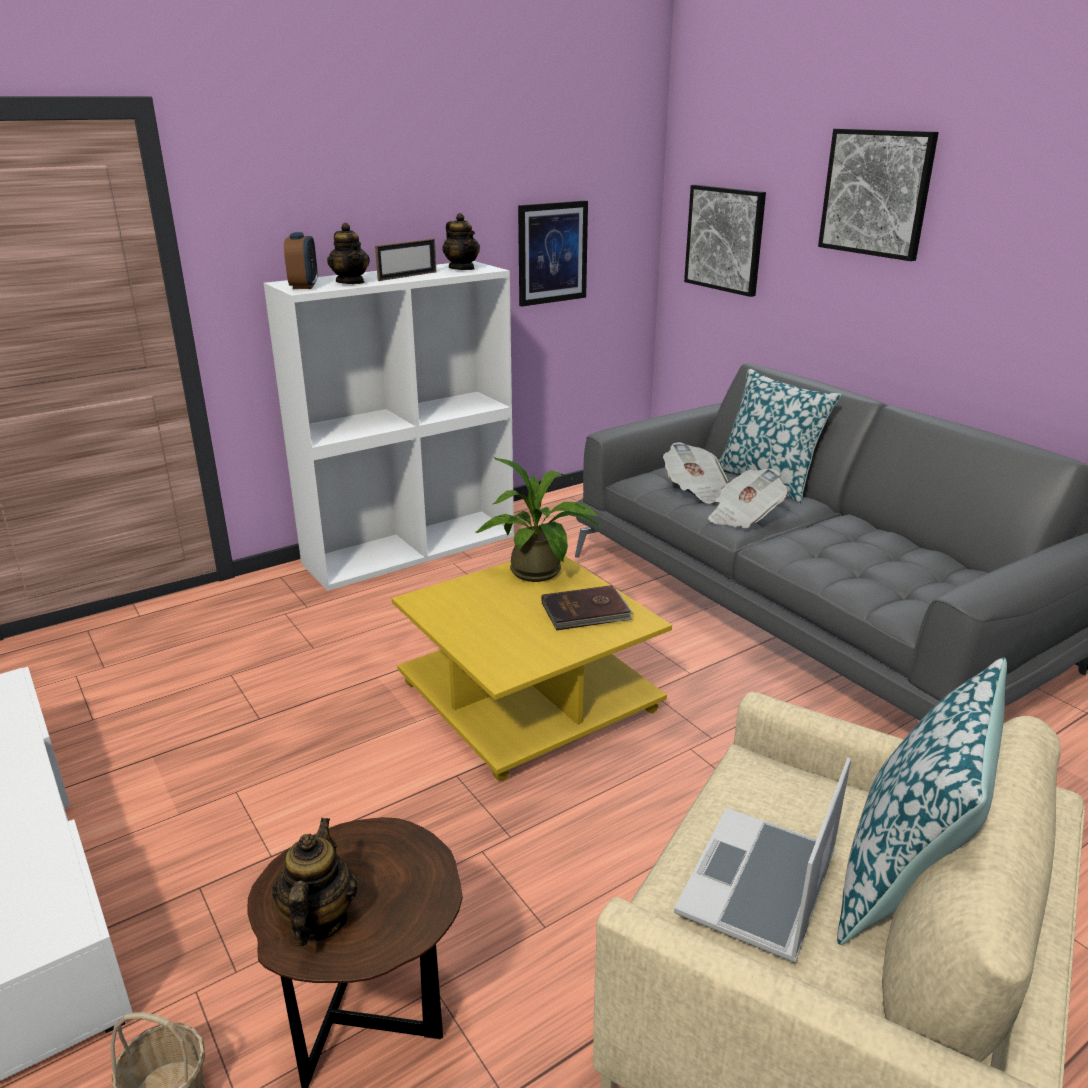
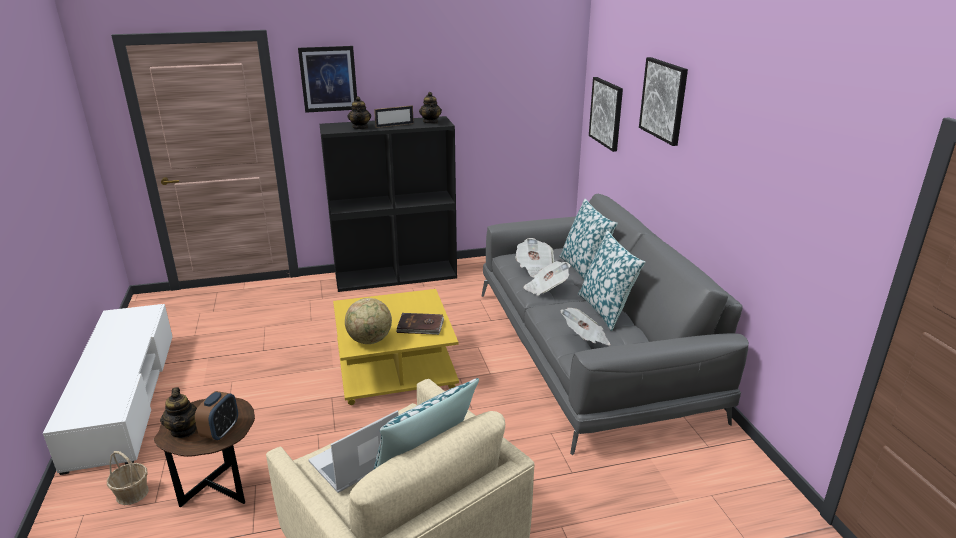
camera: 20 degrees right, 0 degrees up
(304, 286) = (334, 128): alarm clock -> alarm clock (221, 431)
(318, 920) = (184, 430): teapot -> teapot turned 135 degrees clockwise
(411, 548) = (396, 276): white bookcase -> black bookcase
(522, 653) = (370, 340): none -> globe
(540, 574) = (415, 301): potted plant -> none
(552, 253) = (502, 113): picture -> picture (328, 79)
(860, 533) = (606, 310): none -> pillow
(881, 579) = (585, 338): none -> newspaper

